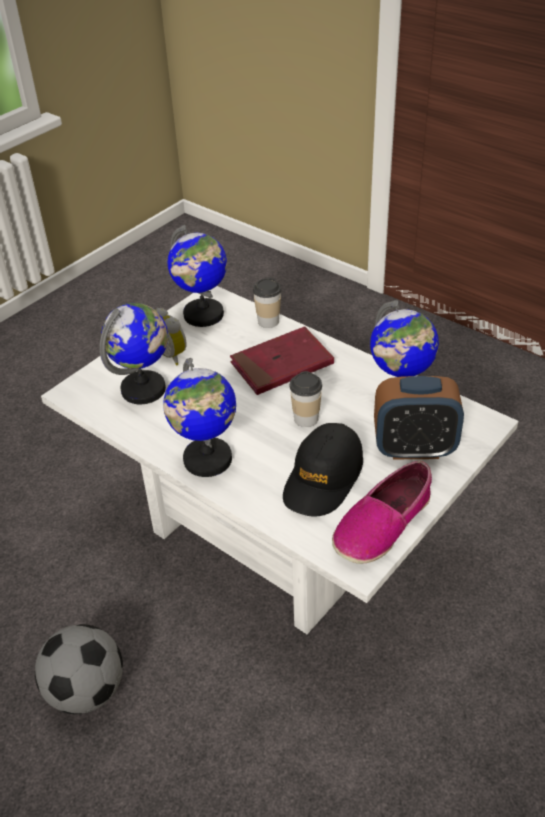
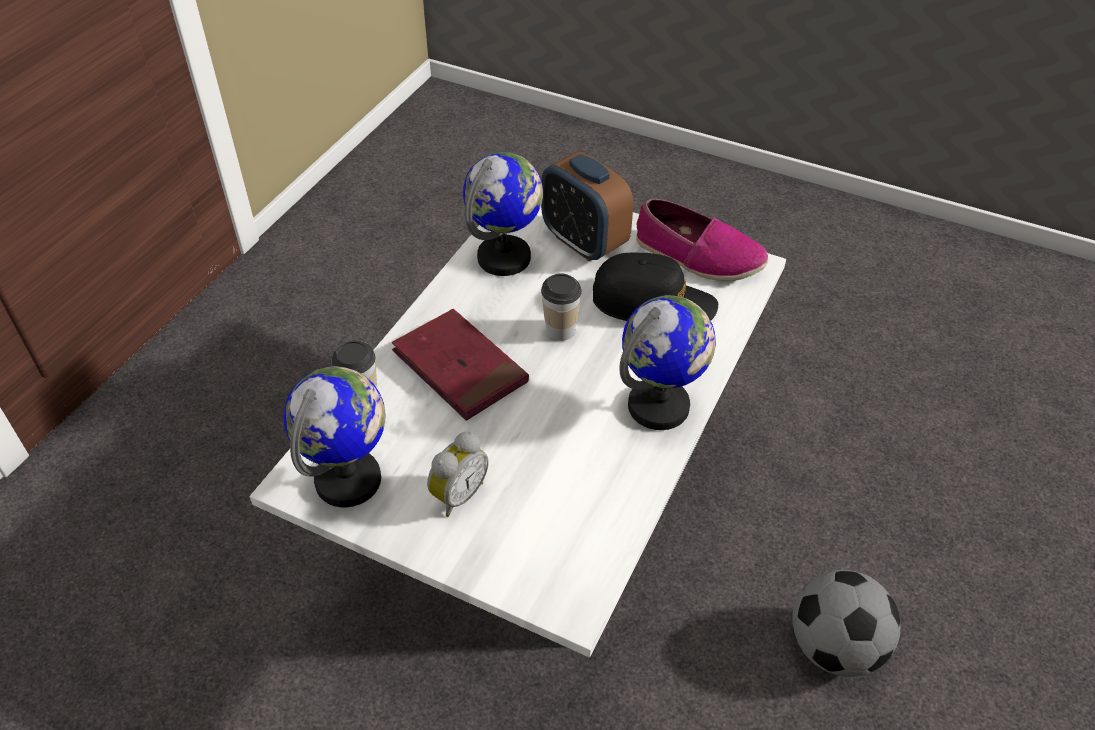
camera: 105 degrees left, 5 degrees up
(144, 389) = (544, 509): globe -> none
(414, 448) = (584, 242): alarm clock -> alarm clock turned 150 degrees clockwise

